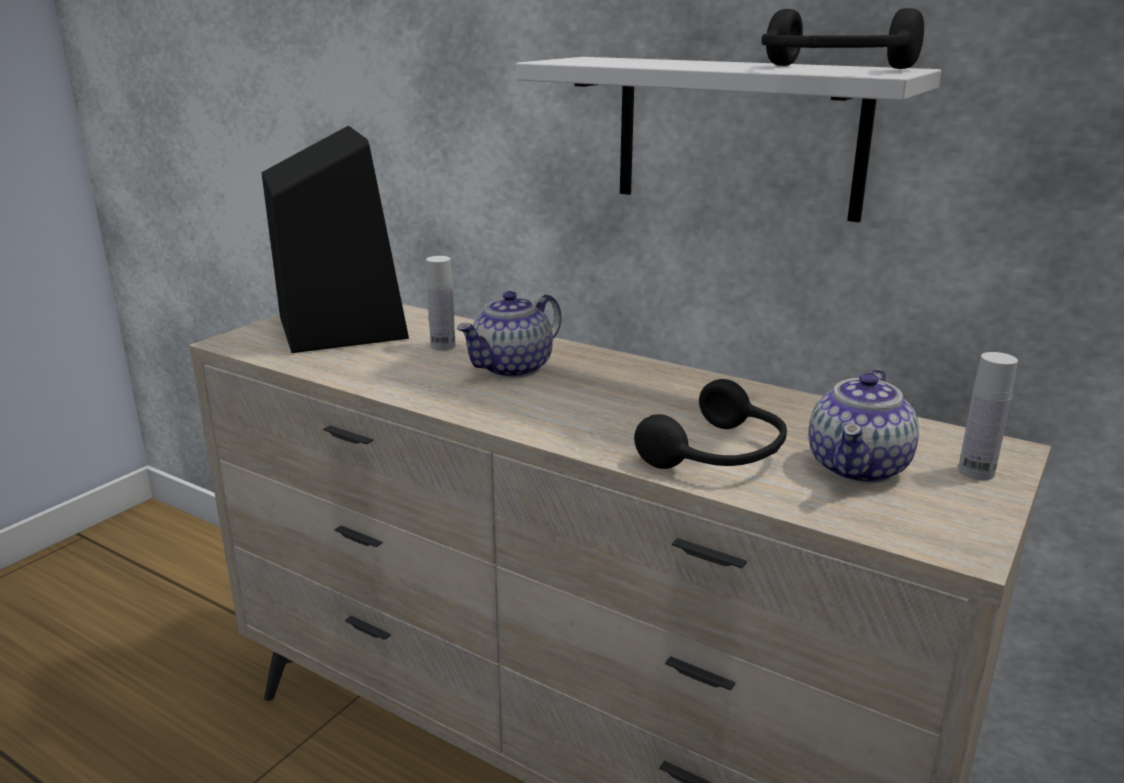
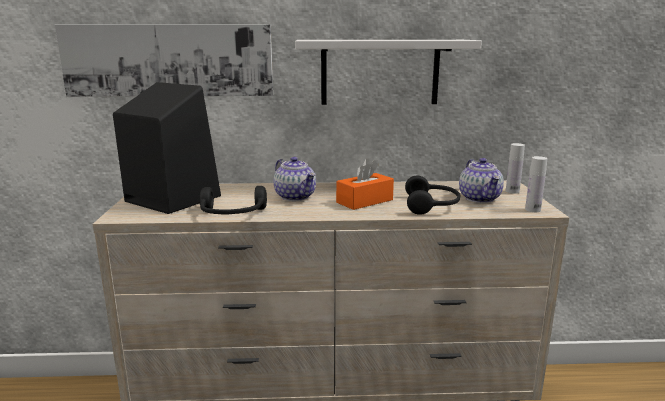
camera: 35 degrees left, 5 degrees down
(391, 87) = (169, 60): none -> picture
(443, 346) = (244, 195): white bottle -> white bottle (532, 210)
(513, 368) = (296, 196): teapot -> teapot turned 45 degrees counterclockwise
(609, 409) = (364, 201): none -> orange tissue box
(829, 69) = (439, 39): black headphones -> black headphones (232, 214)

